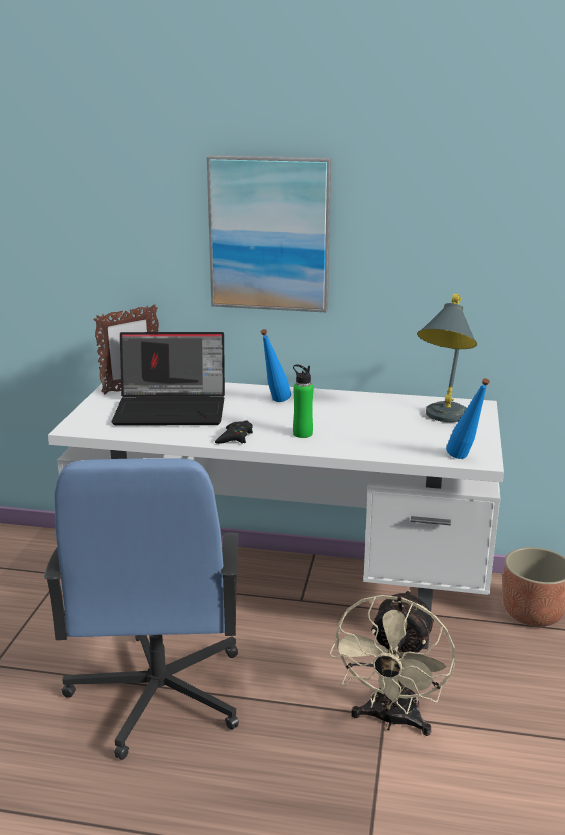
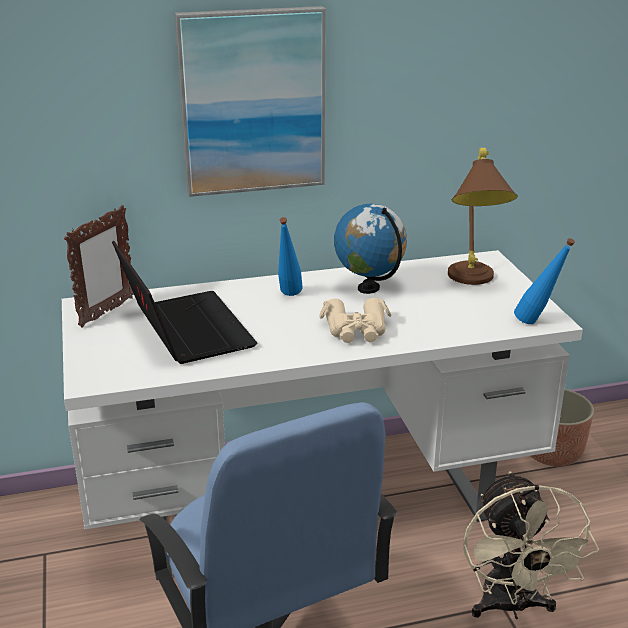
camera: 25 degrees left, 5 degrees up
(172, 409) = (184, 330): laptop -> laptop turned 90 degrees counterclockwise
(235, 437) = (290, 351): black game controller -> none
(302, 434) = (356, 329): green bottle -> beige binoculars
(346, 408) = (369, 288): none -> globe
(442, 420) = (472, 282): grey table lamp -> brown table lamp

